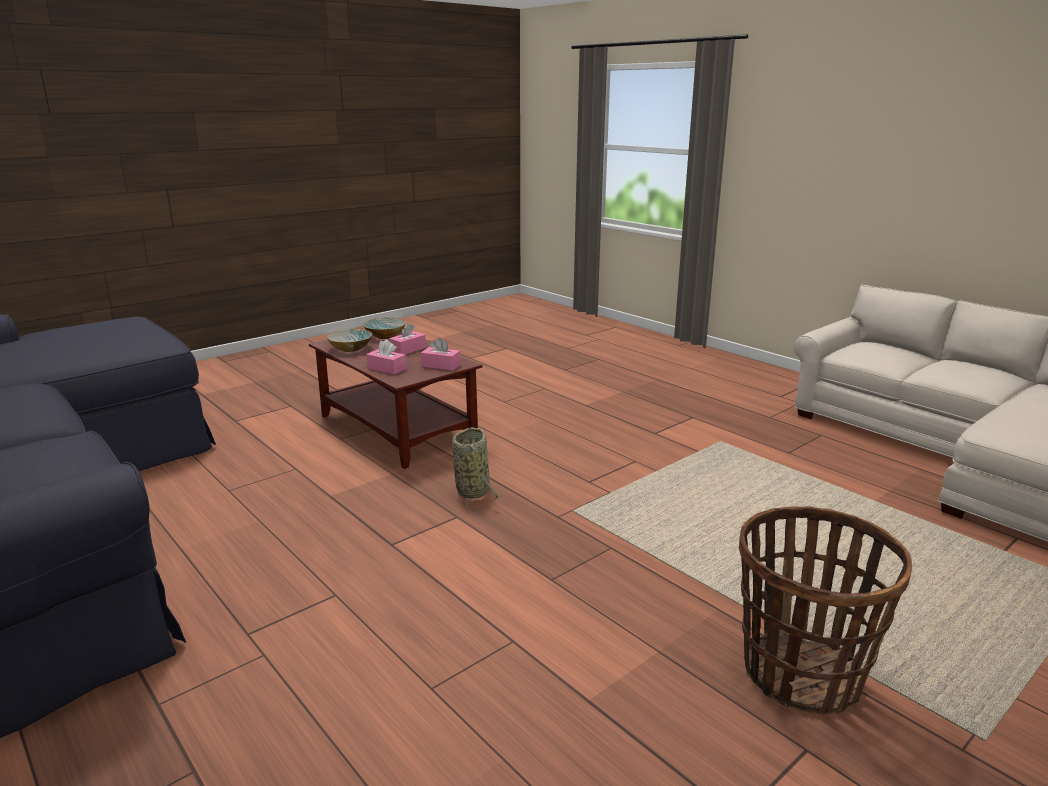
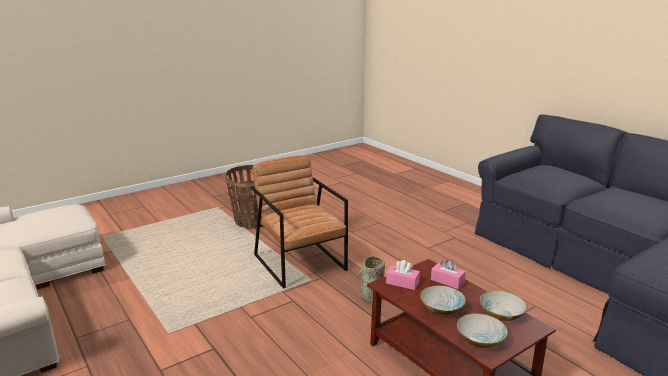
camera: 175 degrees left, 0 degrees up
(408, 350) = (441, 309): pink tissue box -> bowl
(607, 544) = (300, 262): none -> brown armchair

